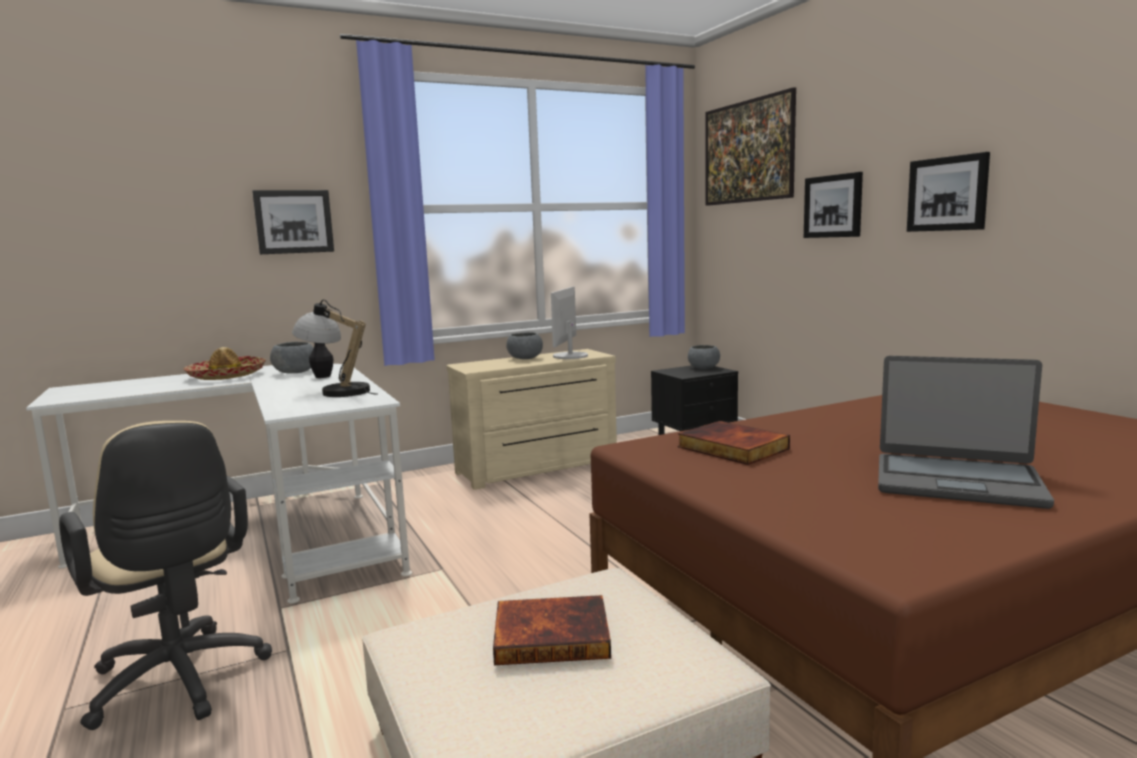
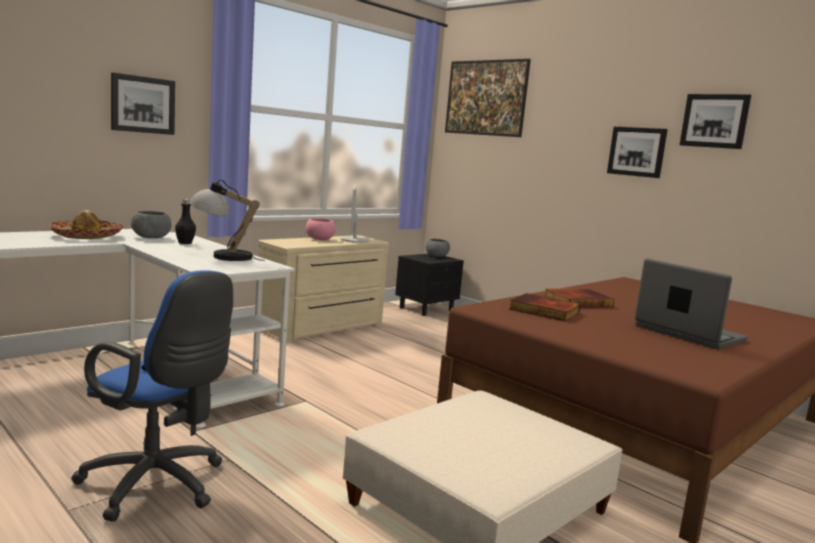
camera: 20 degrees left, 0 degrees up
(180, 683) = (158, 486): beige office chair -> blue office chair
(525, 358) = (319, 239): grey bowl -> pink bowl
(552, 635) = (480, 428): book -> book (577, 301)
(833, 206) = (552, 148): picture -> picture (714, 121)
(956, 481) = (688, 333): laptop -> laptop turned 135 degrees counterclockwise

